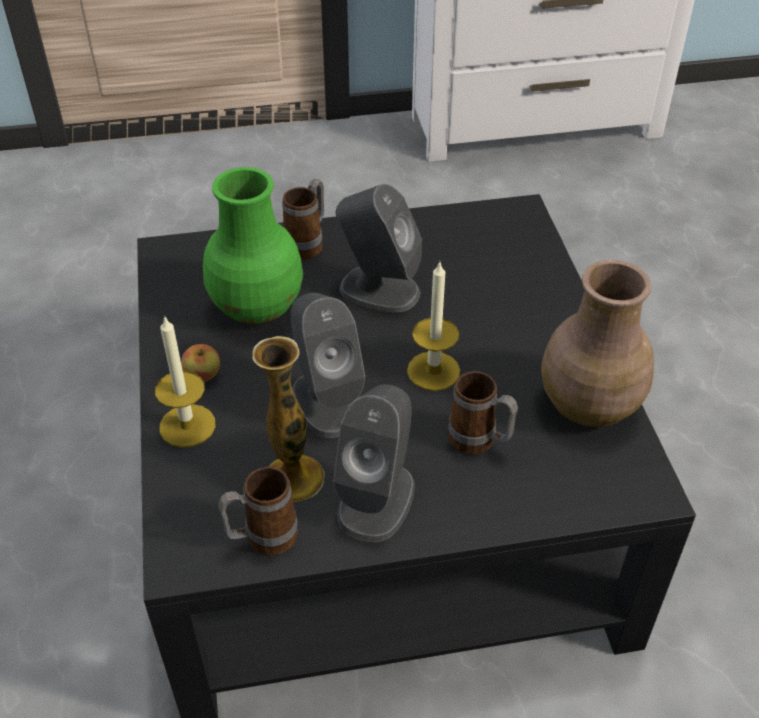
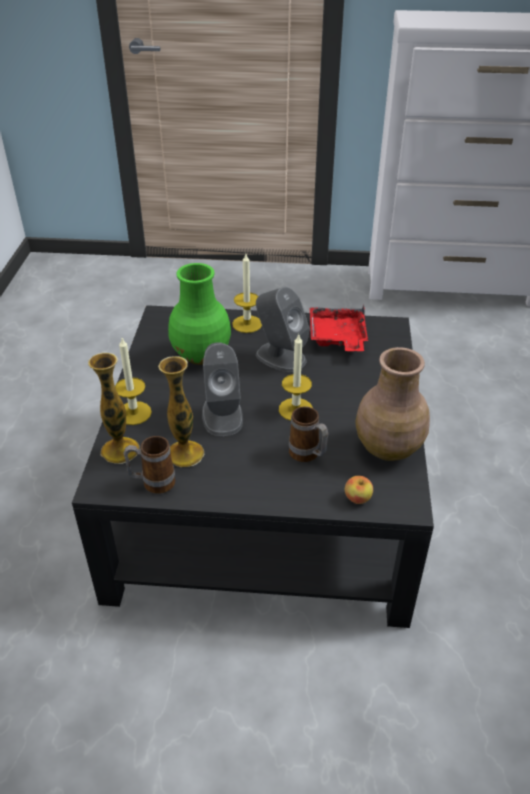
camera: 15 degrees right, 5 degrees down
(189, 493) = (120, 450): none -> vase
(203, 375) = (154, 387): apple -> apple (357, 498)
(308, 244) = (247, 324): mug -> candle
(376, 499) = (230, 475): grey speaker -> none
(451, 243) = (337, 338): none -> red tray

